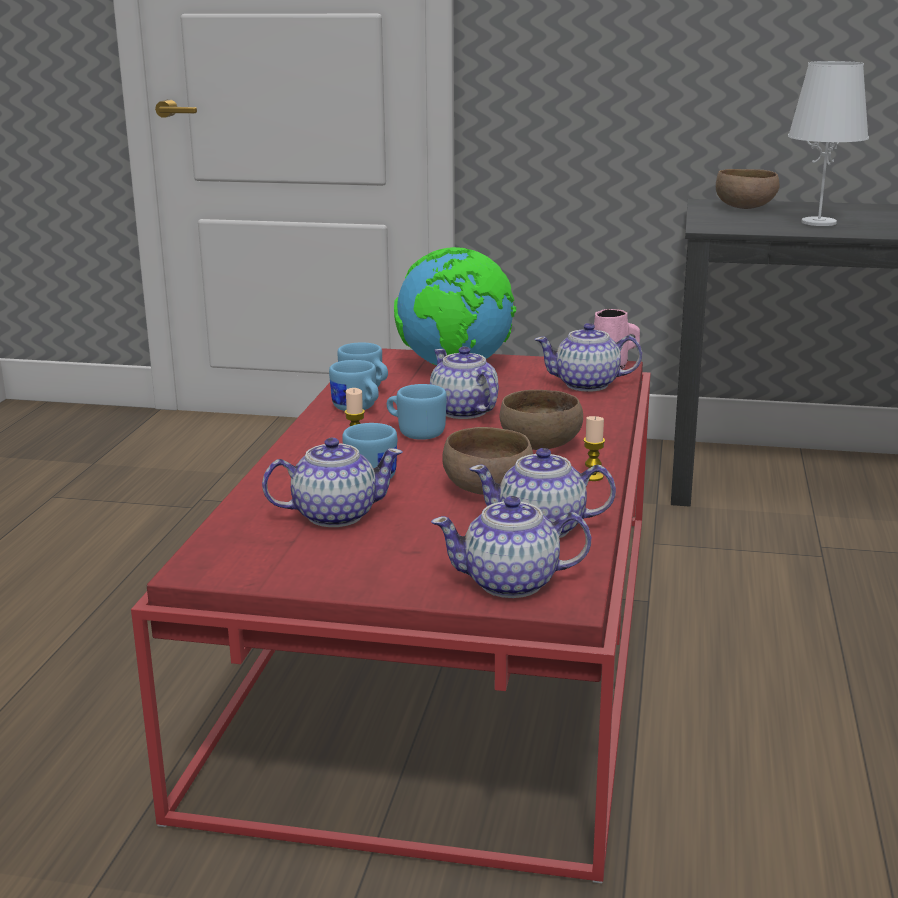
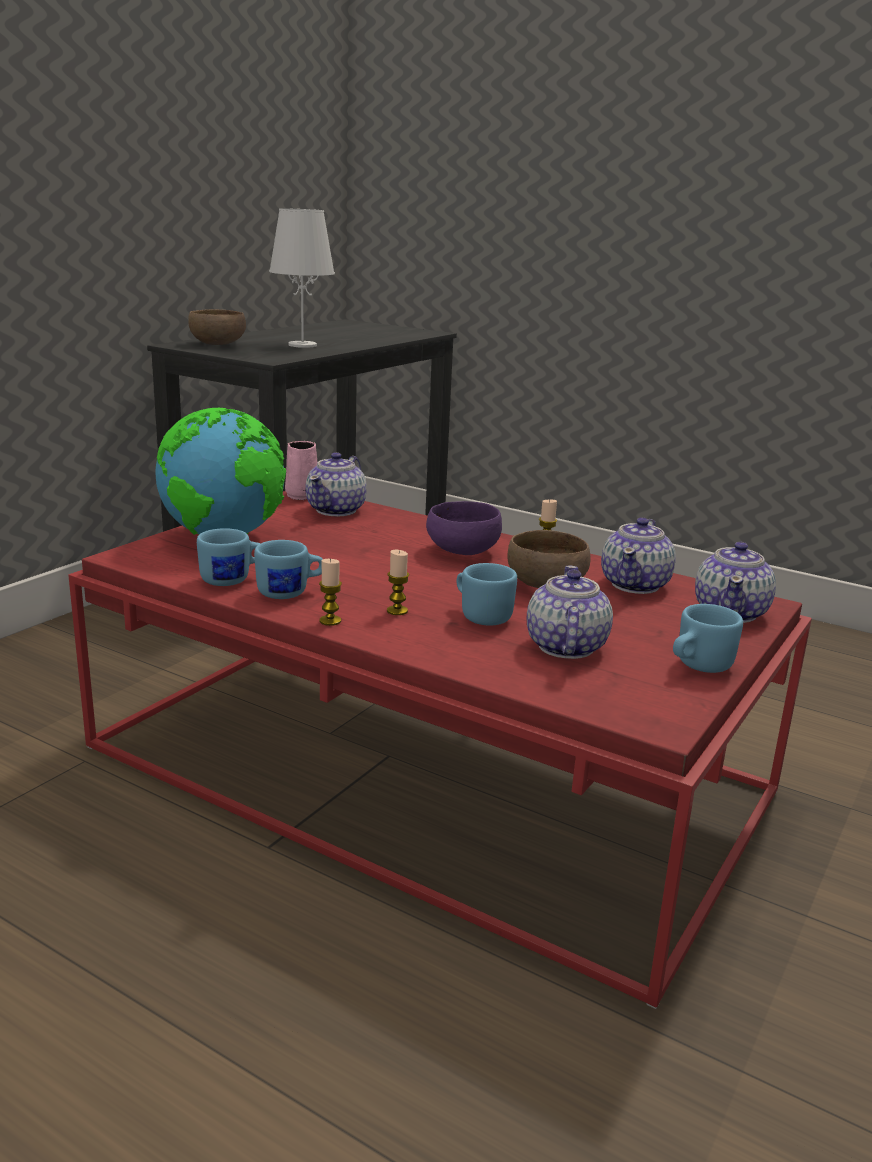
camera: 70 degrees left, 0 degrees up
(312, 430) = (330, 621): none -> candle
(415, 432) = (386, 583): blue mug -> blue mug (697, 666)
(463, 411) = (351, 558): teapot -> none
(539, 444) = (461, 551): brown bowl -> purple bowl

